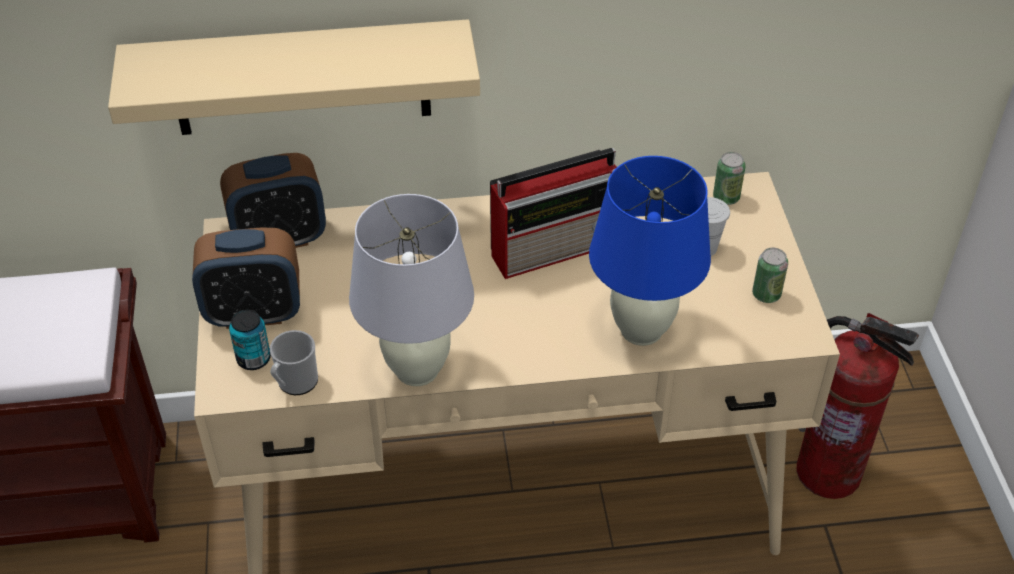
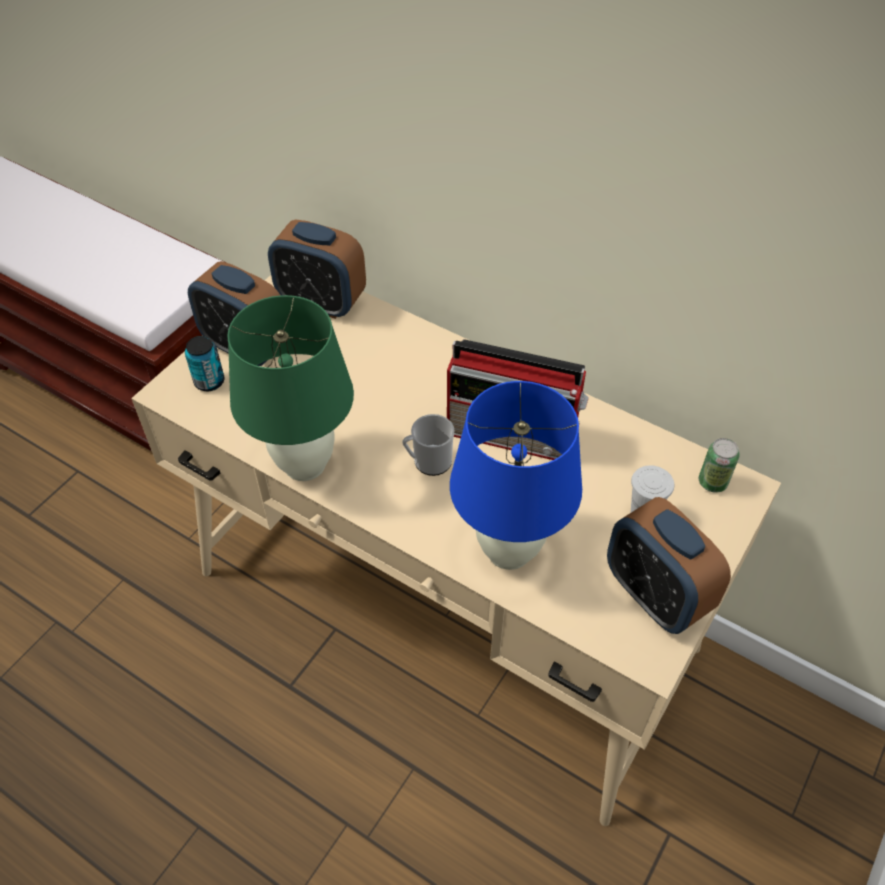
camera: 40 degrees right, 5 degrees up
(295, 383) = (215, 418): mug -> mug (428, 462)
(301, 78) = (371, 169): beige shelf -> none
(417, 369) = (305, 465): white table lamp -> green table lamp
(766, 294) = (655, 595): can -> alarm clock
(828, 473) = (716, 791): fire extinguisher -> none

